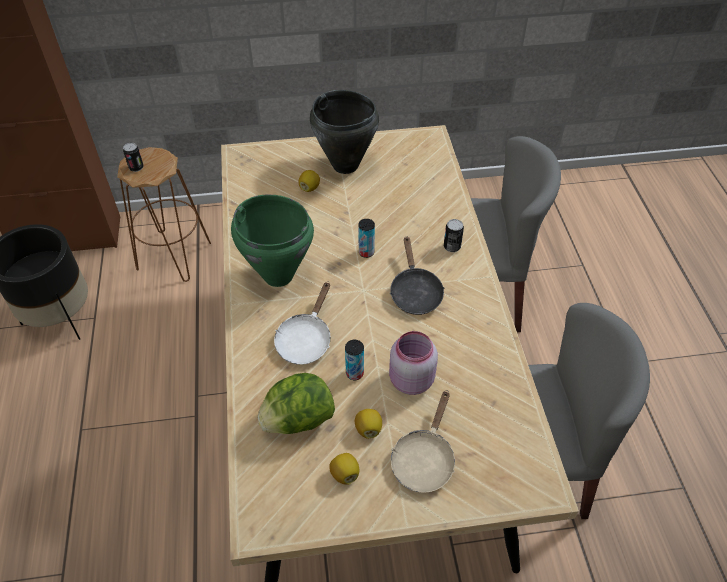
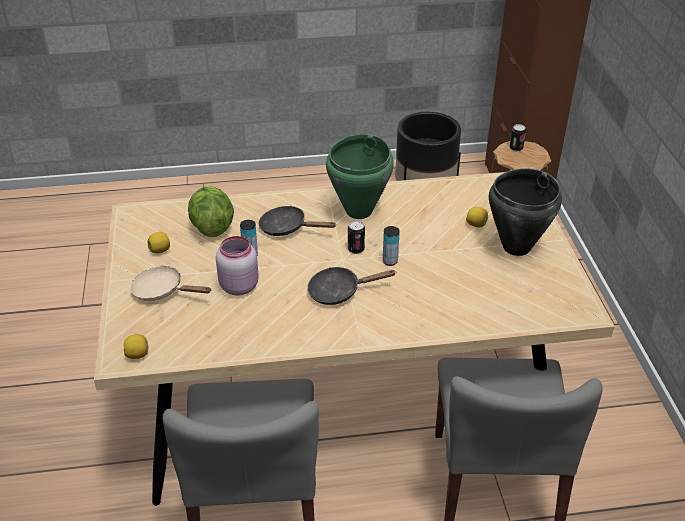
camera: 90 degrees right, 10 degrees down
(305, 339) = (287, 228): white frying pan -> black frying pan
(368, 429) = (196, 262): lemon -> lemon (137, 354)
(452, 247) = (402, 320): can -> can (356, 249)

